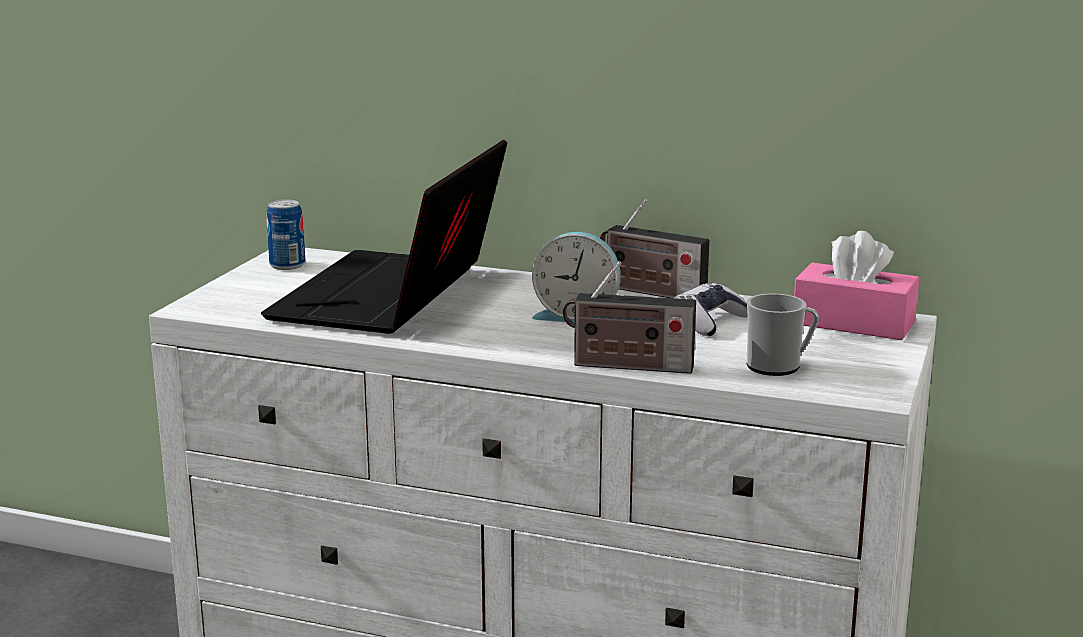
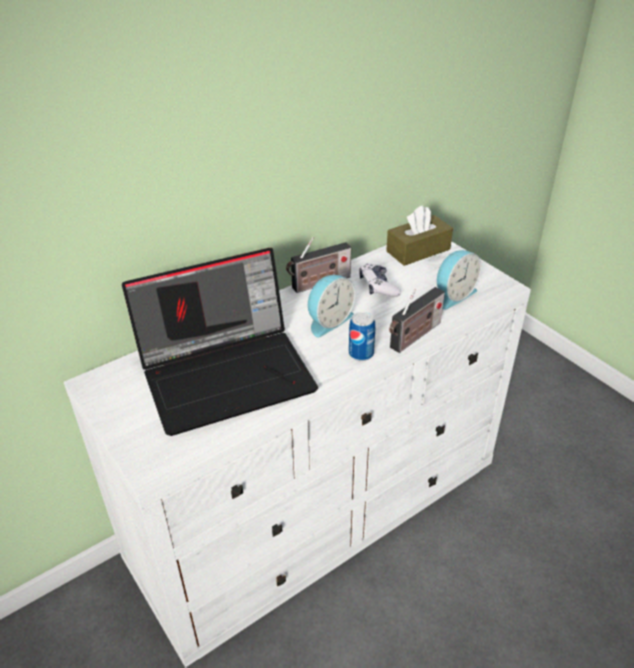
camera: 55 degrees left, 20 degrees up
(287, 265) = (115, 393): can -> can (361, 354)
(392, 298) = (228, 373): laptop -> laptop turned 75 degrees counterclockwise
(779, 367) = (453, 295): mug -> alarm clock
(853, 323) = (418, 250): pink tissue box -> brown tissue box

